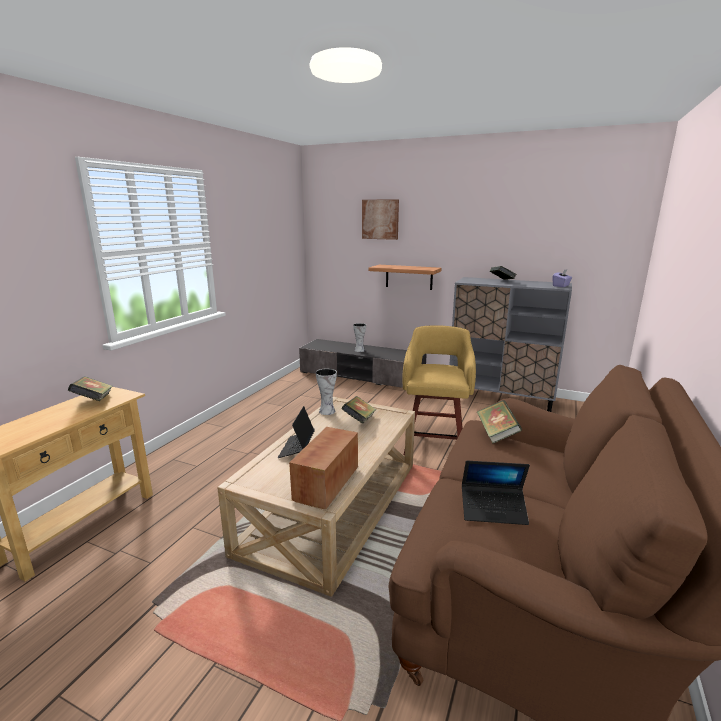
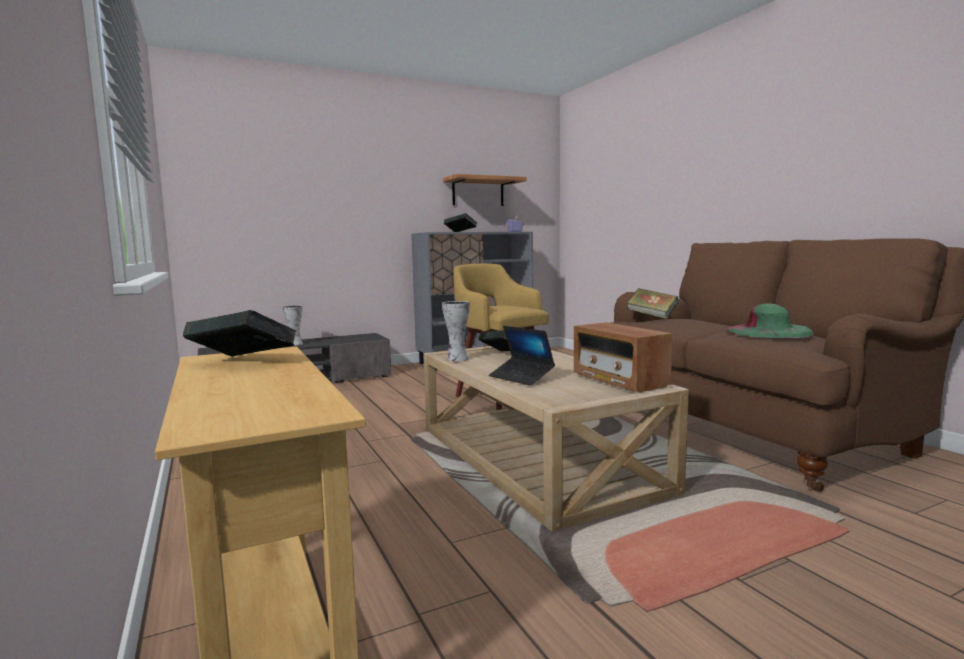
camera: 50 degrees left, 10 degrees down
(380, 219) = (296, 164): picture -> none
(409, 277) = (343, 239): shelf -> shelf (478, 192)
(493, 510) = (768, 331): laptop -> green hat

